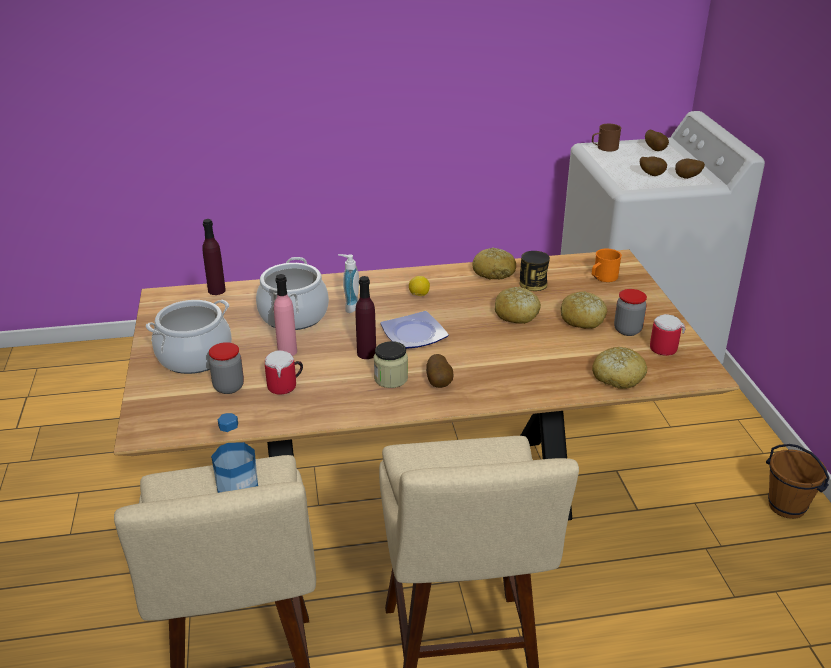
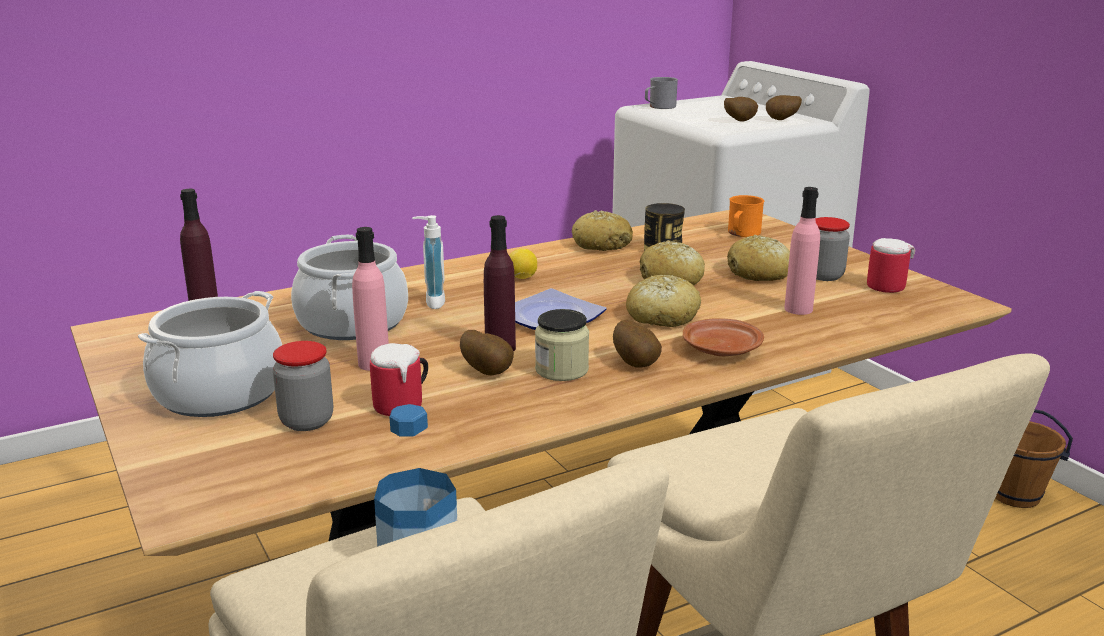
camera: 20 degrees left, 10 degrees down
(501, 382) = (721, 350): none -> brown plate
(581, 358) = (798, 309): none -> pink bottle
(604, 148) = (659, 107): brown mug -> grey mug
(617, 377) = (863, 321): bread -> bread (662, 317)
(655, 149) = (719, 104): potato -> potato (488, 371)

